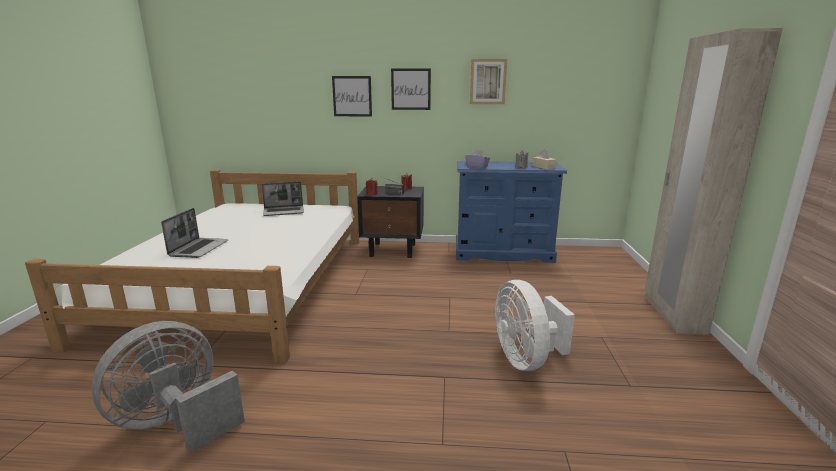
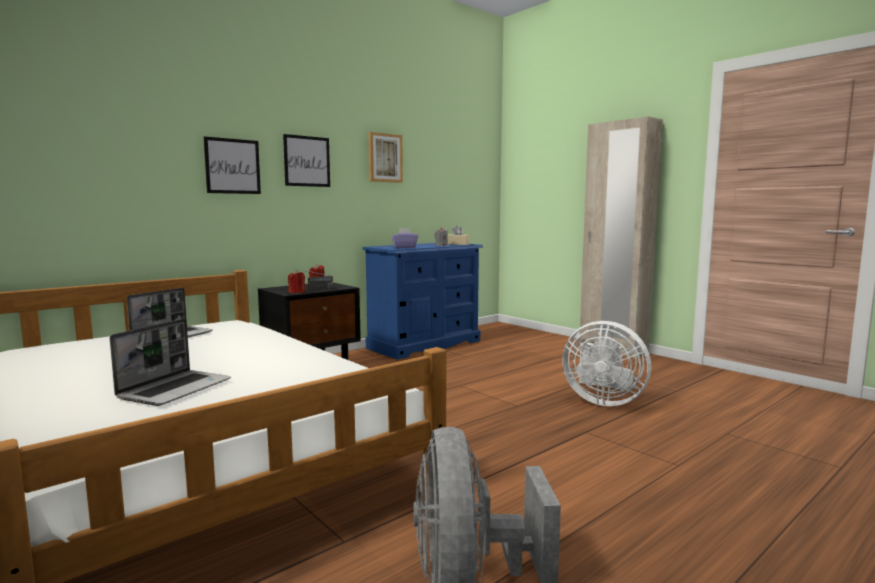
camera: 45 degrees left, 10 degrees down
(199, 248) = (176, 389): laptop -> laptop turned 60 degrees clockwise

